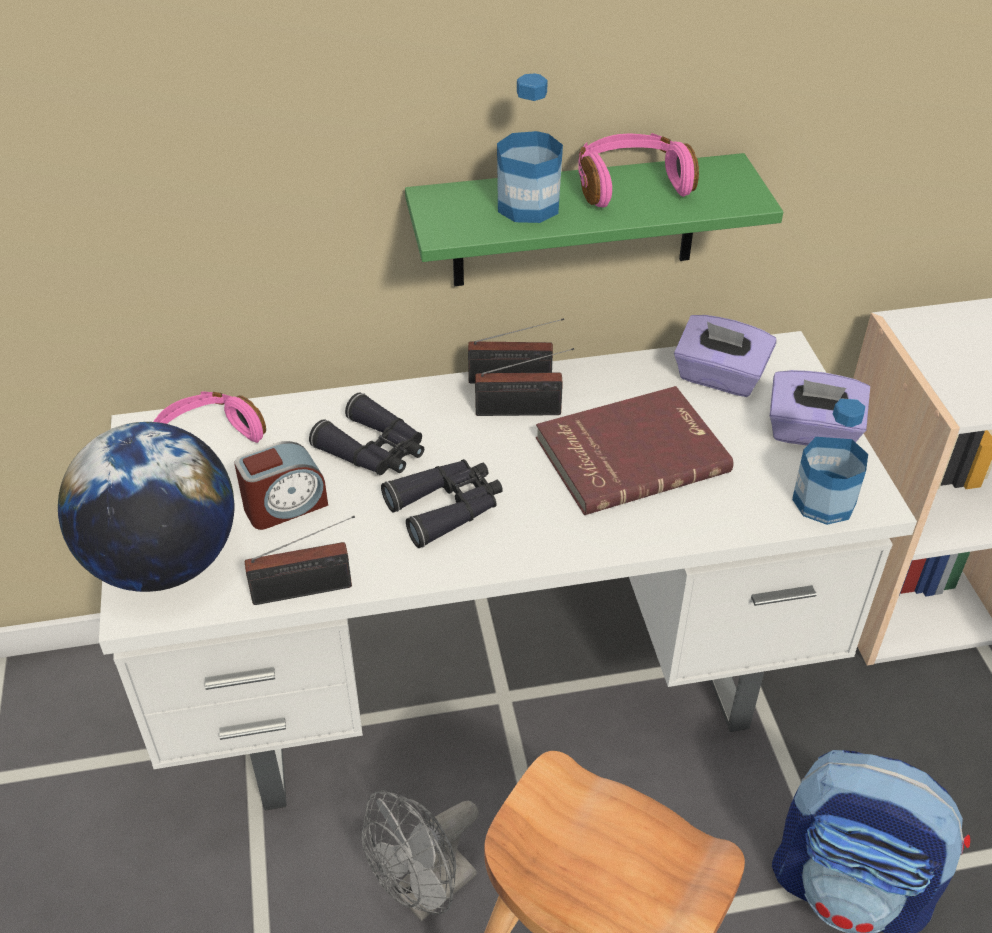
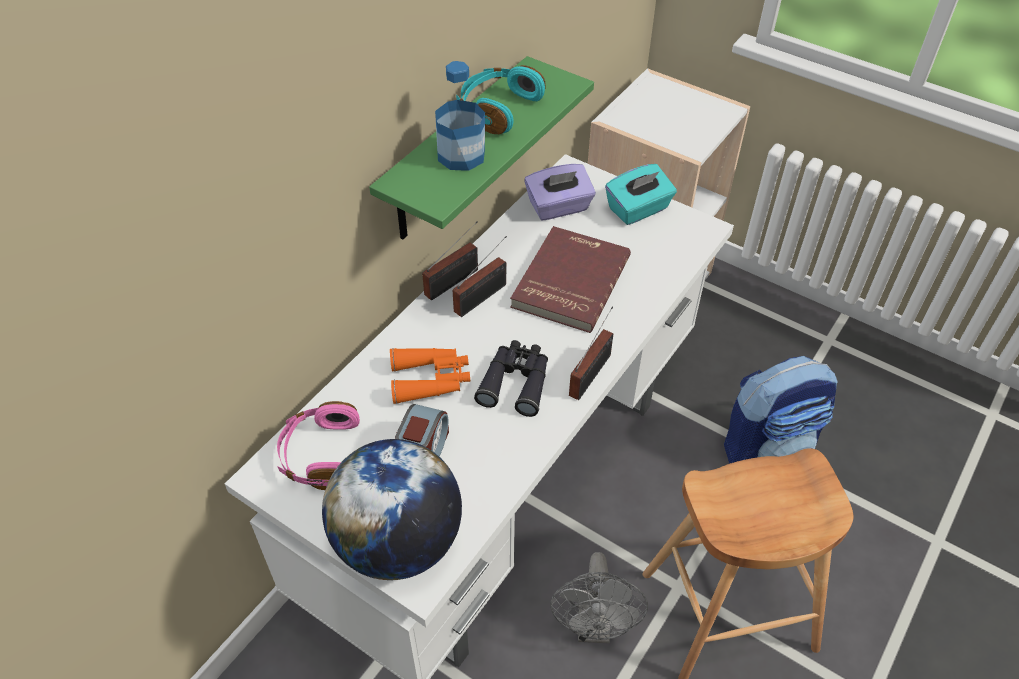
camera: 45 degrees left, 5 degrees up
(308, 590) = (504, 488): radio -> radio (592, 373)
(374, 450) = (431, 380): black binoculars -> orange binoculars
(630, 185) = (497, 109): pink headphones -> turquoise headphones
(812, 433) = (638, 209): purple tissue box -> turquoise tissue box
(824, 501) = (686, 243): bottle -> none

